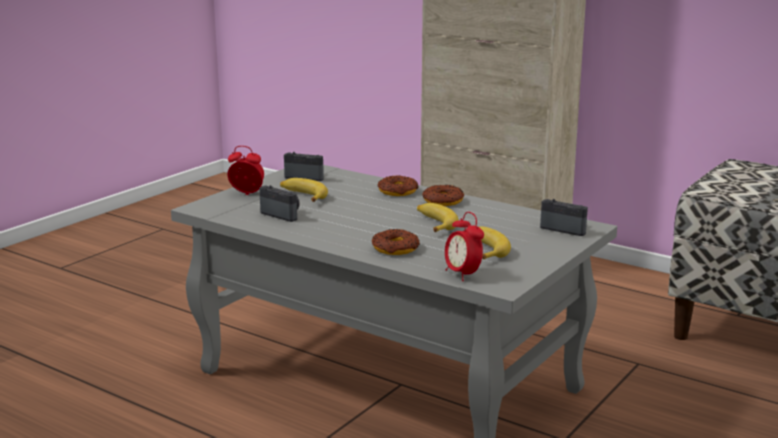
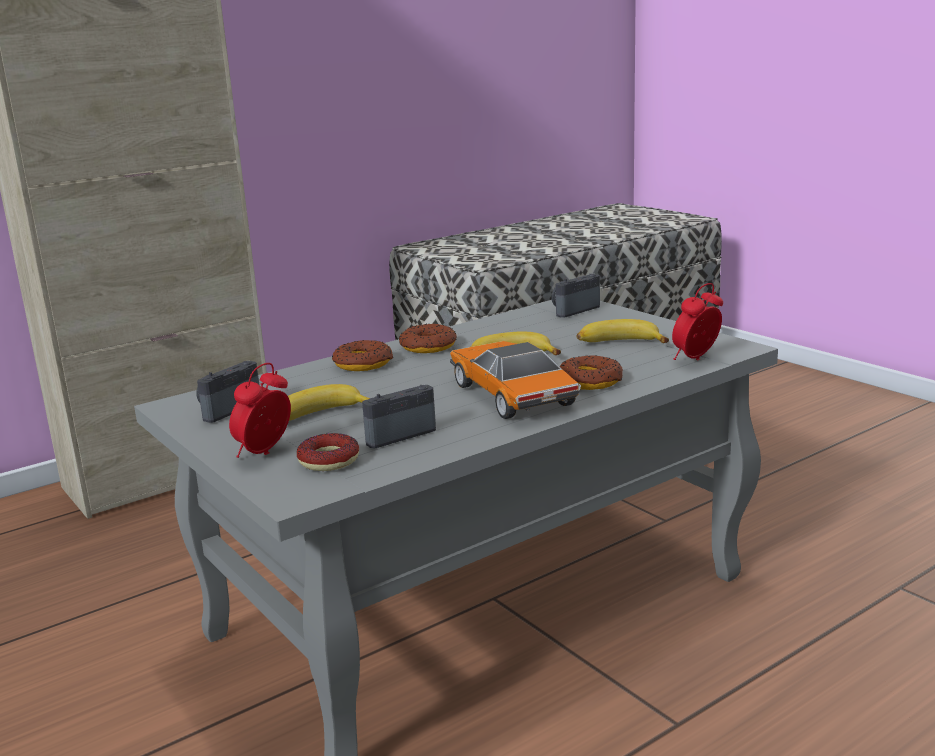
camera: 70 degrees left, 0 degrees up
(241, 207) = (329, 460): none -> donut
(359, 231) = (511, 394): none -> toy car
(462, 274) = (696, 359): alarm clock -> alarm clock turned 150 degrees clockwise

